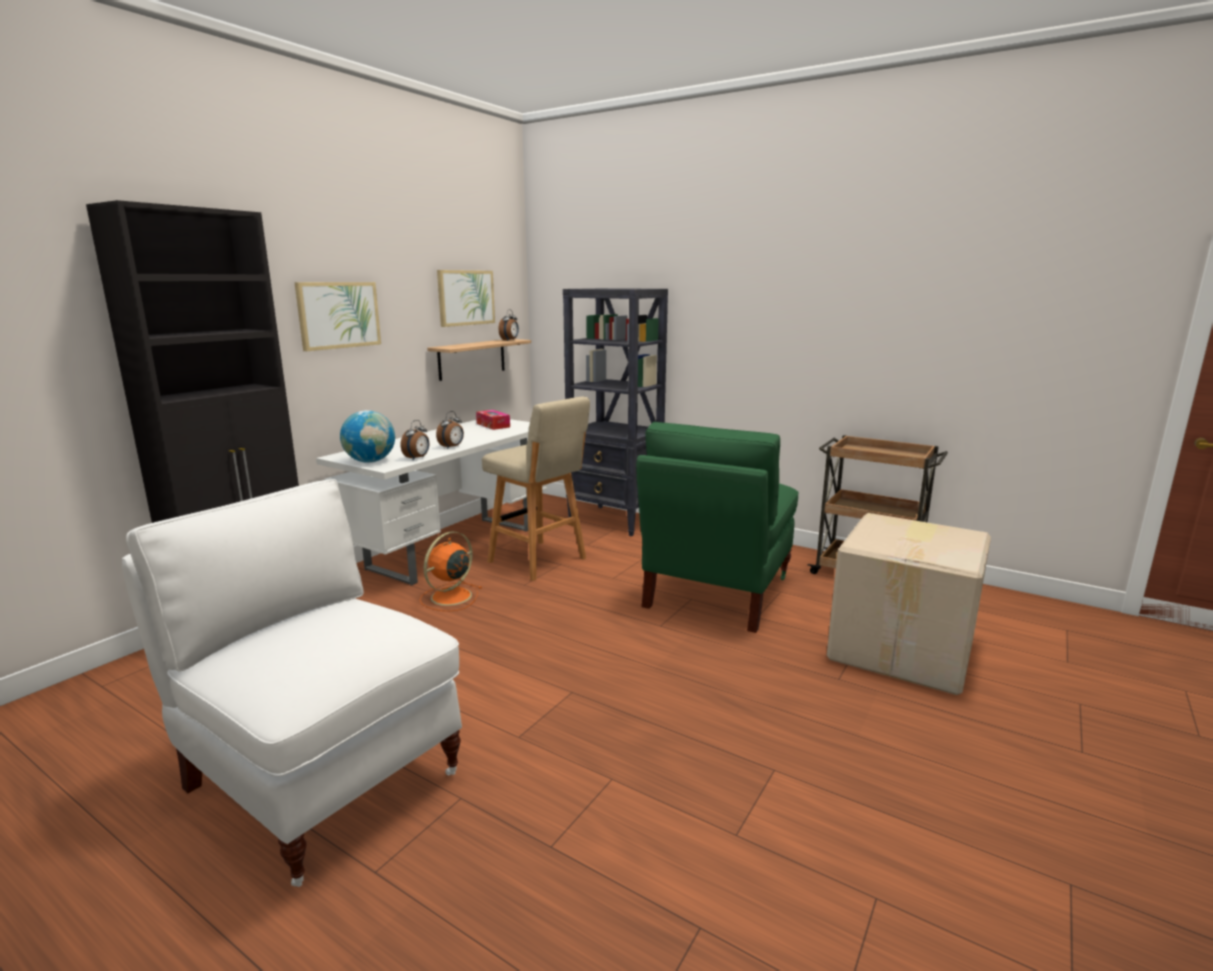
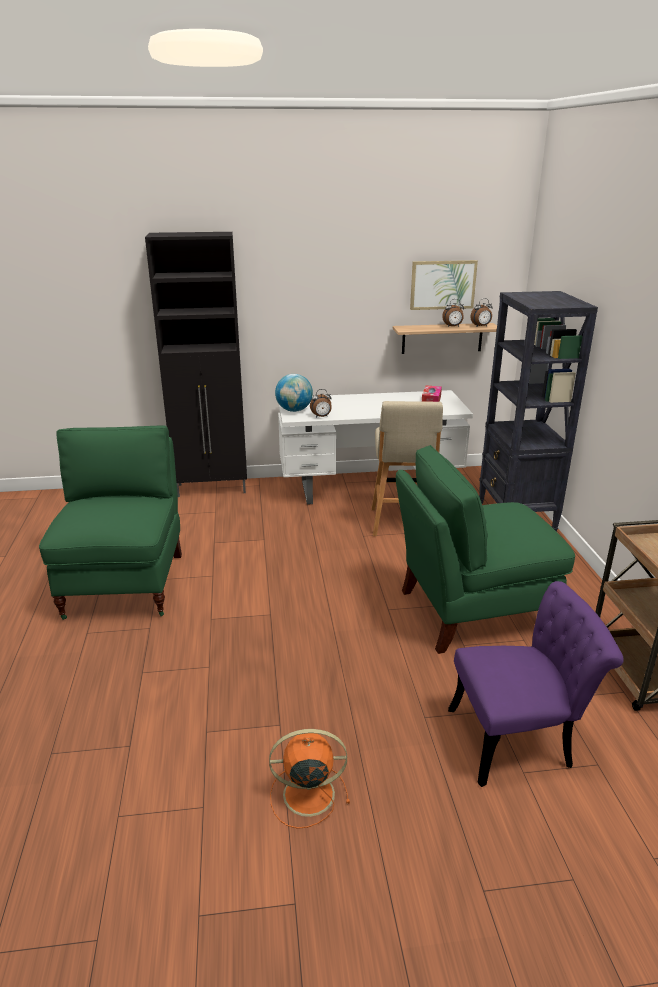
camera: 50 degrees right, 10 degrees up
(321, 779) = (126, 584): white chair -> green chair
(338, 315) = (311, 297): picture -> none
(450, 597) = (312, 522): orange fan -> orange fan (306, 794)
(452, 447) = (359, 414): alarm clock -> alarm clock (453, 327)
(903, 650) = (520, 739): cardboard box -> purple chair

